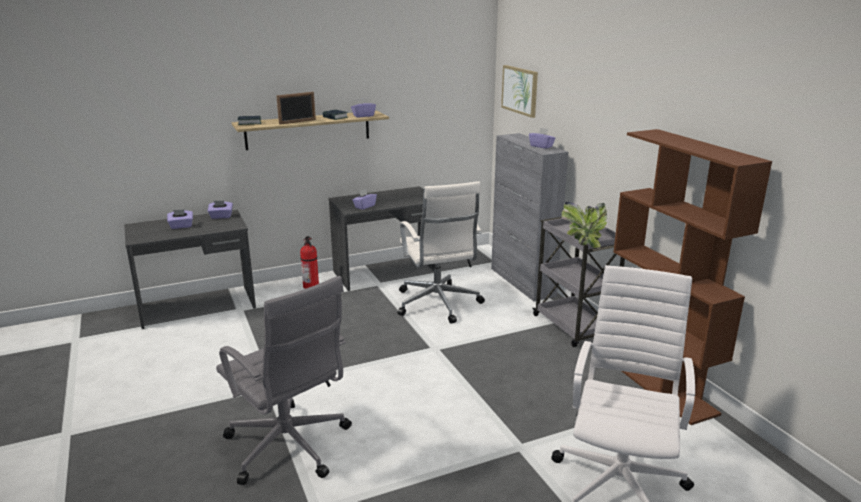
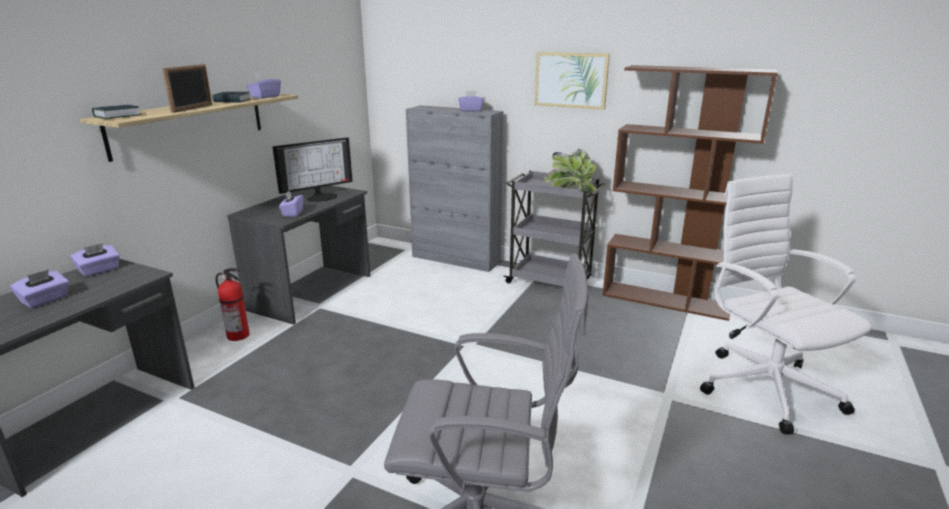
camera: 40 degrees left, 0 degrees up
(402, 198) = (321, 197): none -> monitor
(438, 304) = (411, 303): white office chair -> none
(520, 90) = (411, 59): picture -> picture (571, 80)

